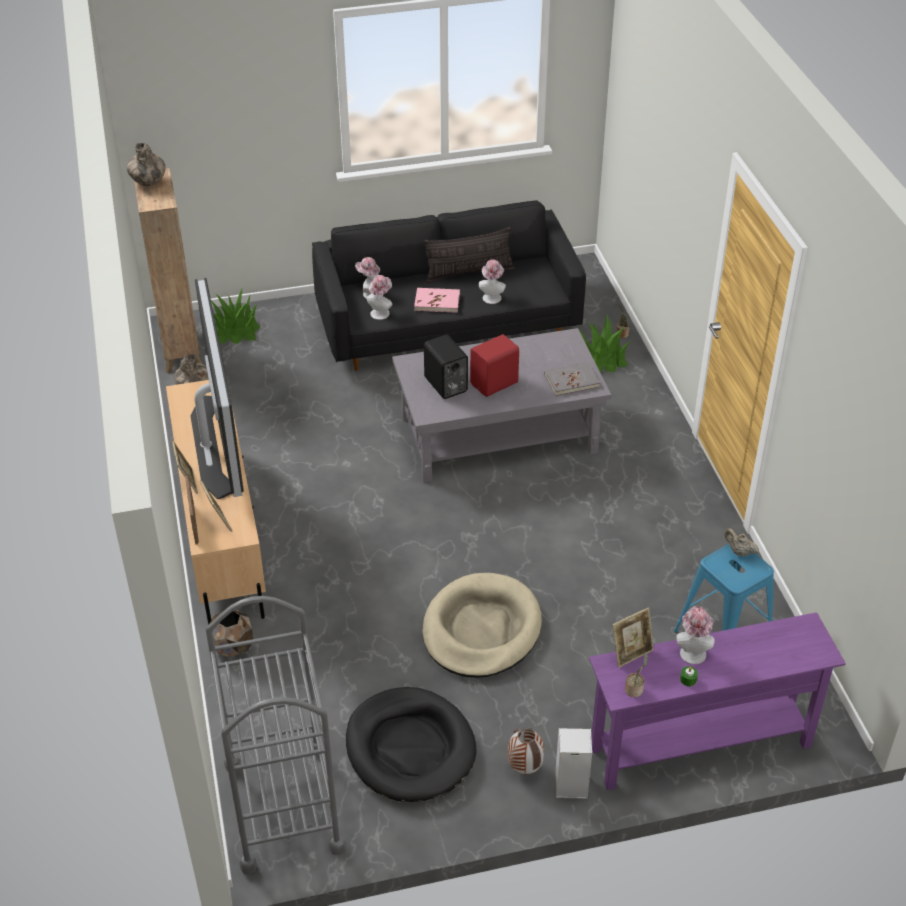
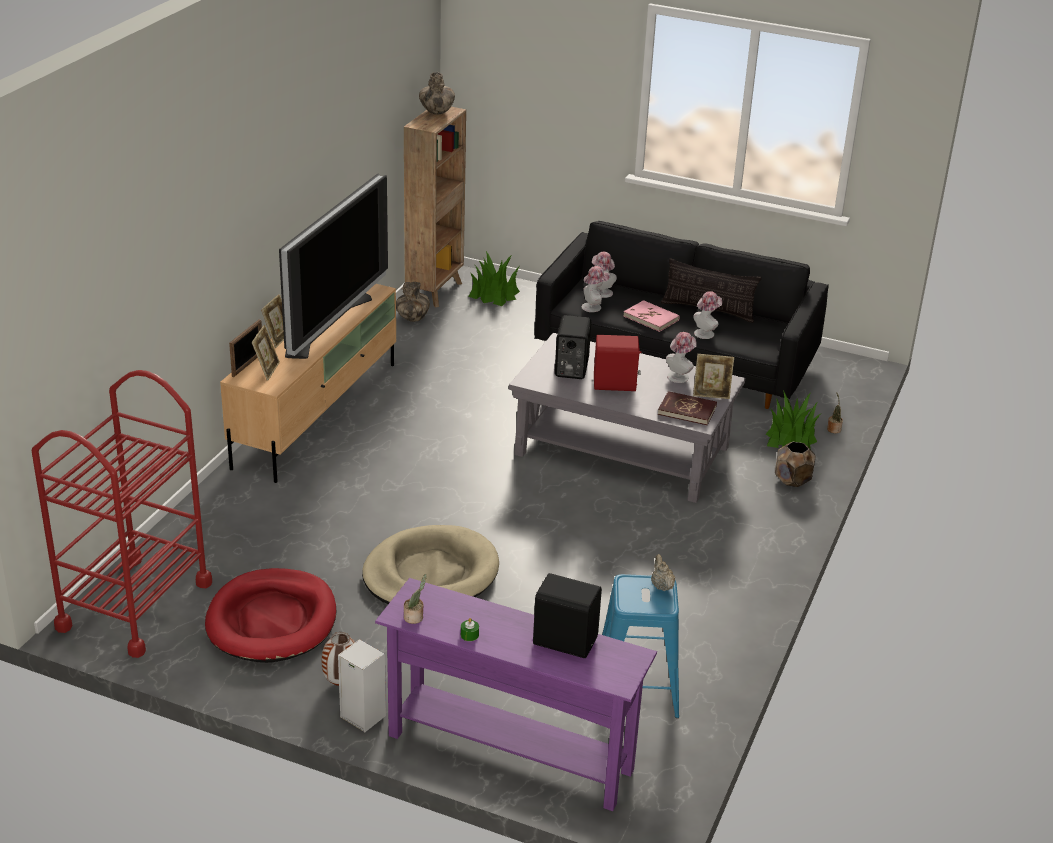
camera: 35 degrees right, 10 degrees down
(233, 646) = (231, 489): brown planter -> brown planter (792, 481)
(283, 806) = (135, 605): grey cart -> red cart
(410, 748) = (272, 620): black dog bed -> red dog bed
(571, 381) = (687, 410): grey book -> red book
(631, 653) = (447, 593): picture frame -> picture frame (711, 394)
(692, 651) = (502, 618): hat -> hat (679, 376)
(752, 641) = (564, 640): none -> black speaker

